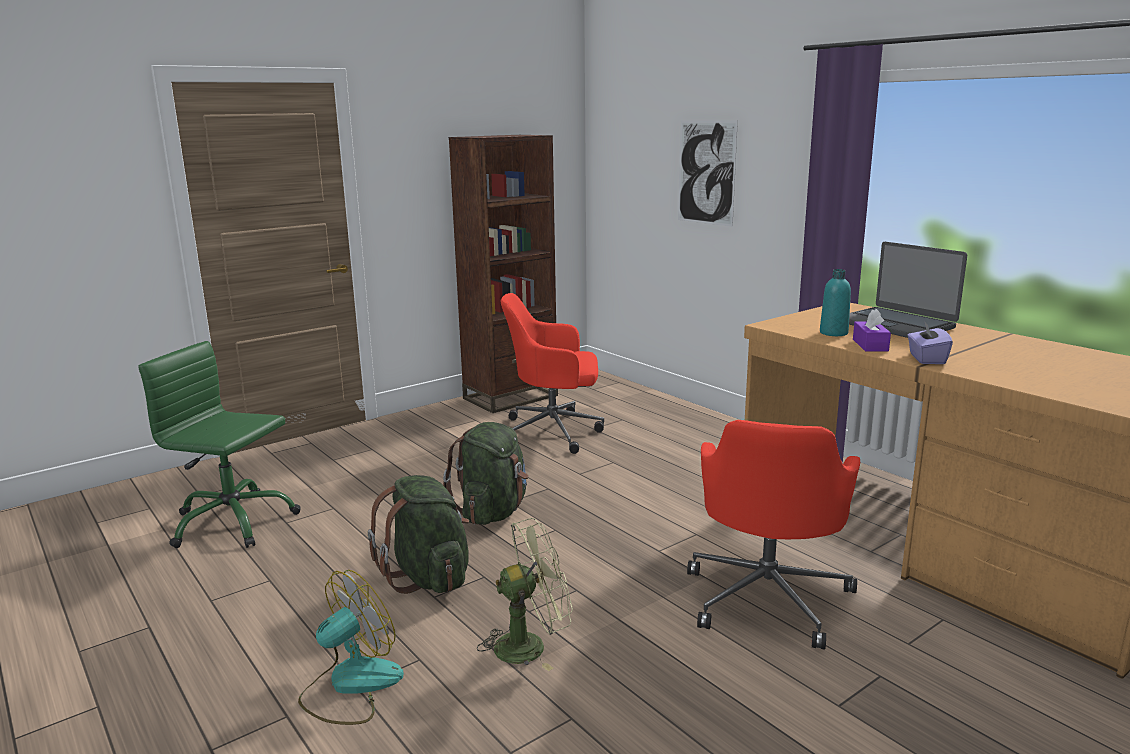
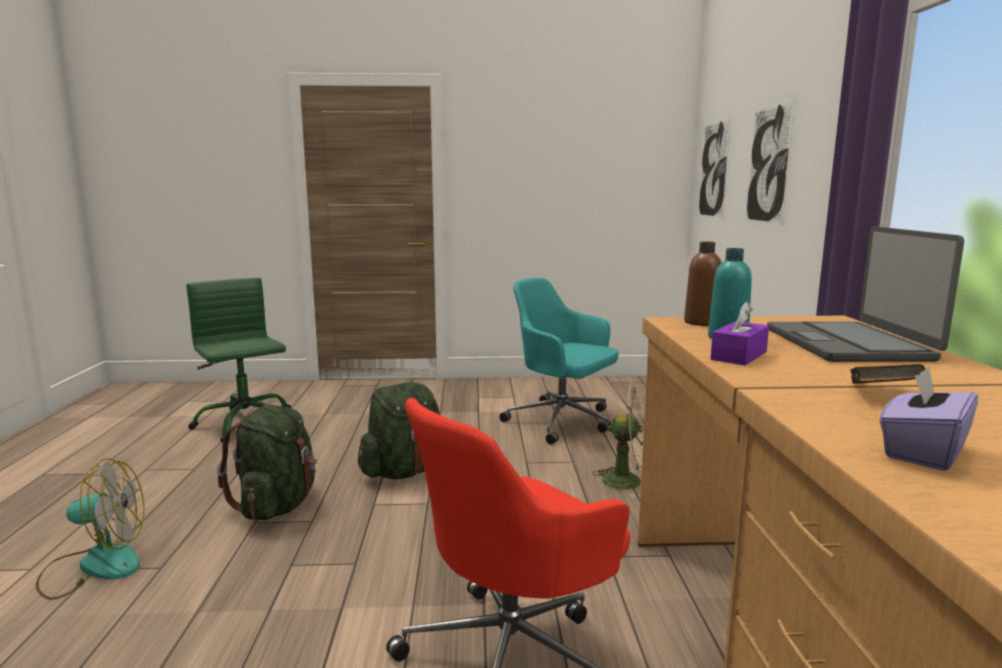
camera: 35 degrees right, 5 degrees down
(510, 397) = (570, 386): brown bookcase -> none
(530, 645) = (241, 595): green fan -> green fan (631, 482)
(554, 432) = (562, 422): red office chair -> turquoise office chair
(620, 168) = (713, 169): none -> picture
(790, 323) = (701, 322): none -> brown bottle
(926, 359) = (777, 382): purple tissue box -> purple tissue box (922, 452)
(977, 355) = (881, 395): none -> brown book

